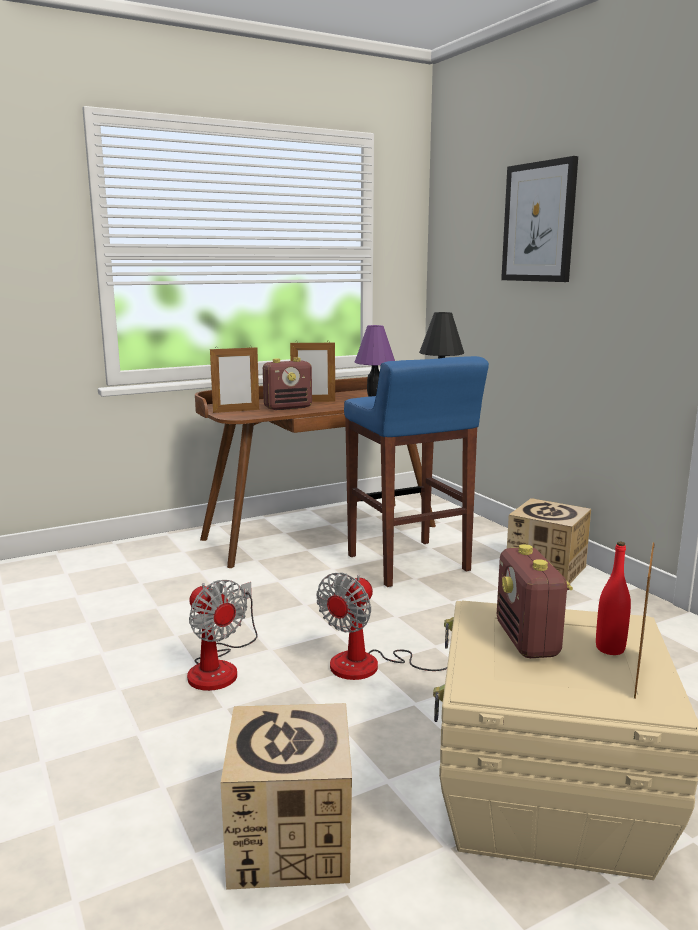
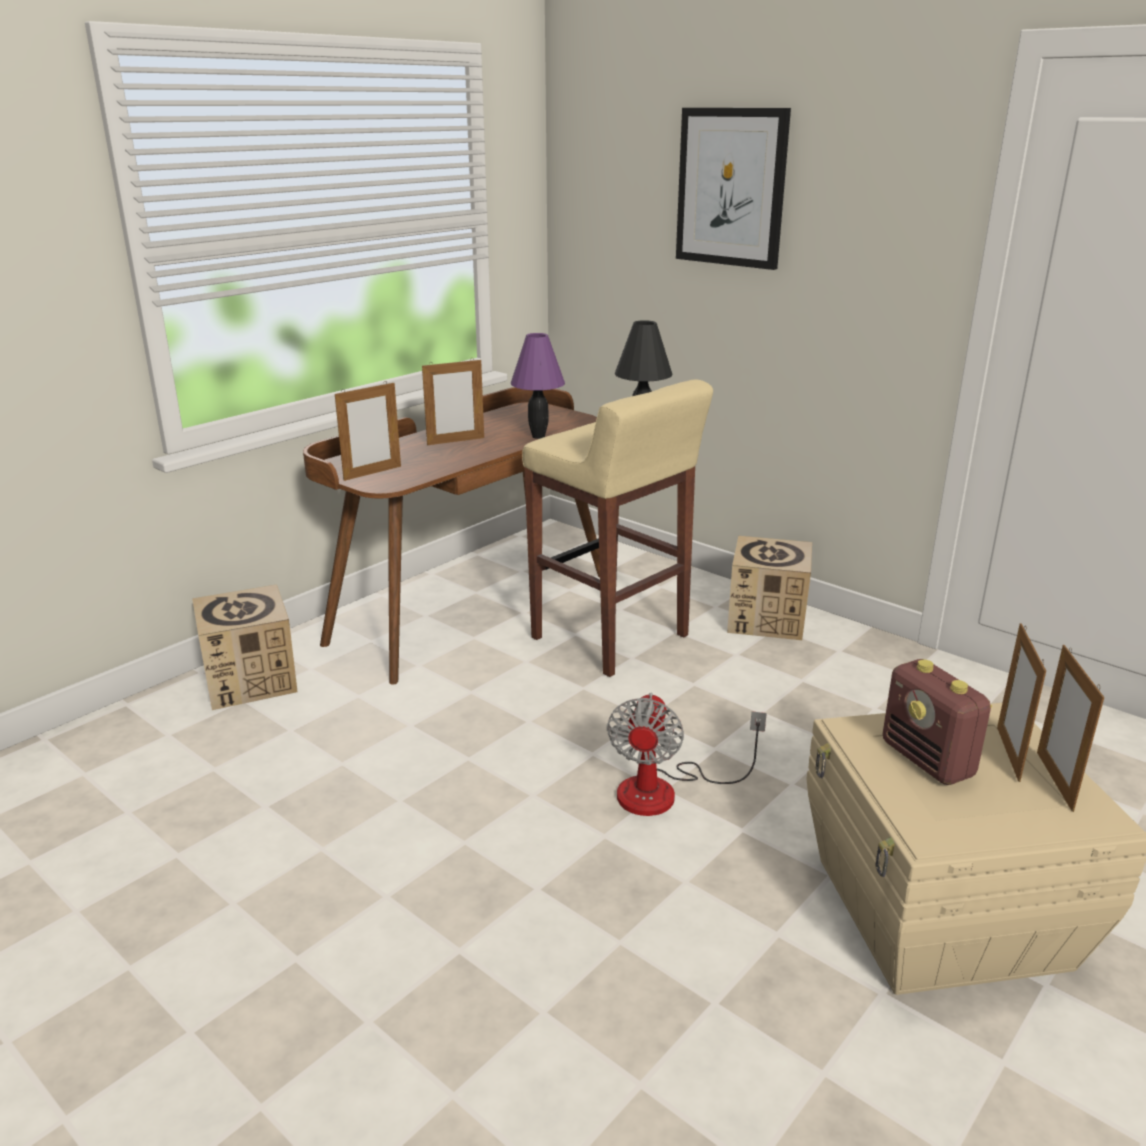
camera: 20 degrees left, 10 degrees up
(220, 666) = (490, 833): fan -> none
(288, 407) = (436, 458): radio -> none
(290, 840) = (728, 1033): cardboard box -> cardboard box (251, 680)
(408, 564) = (611, 638): blue stool -> beige stool
(610, 649) = (1008, 753): red bottle -> picture frame

